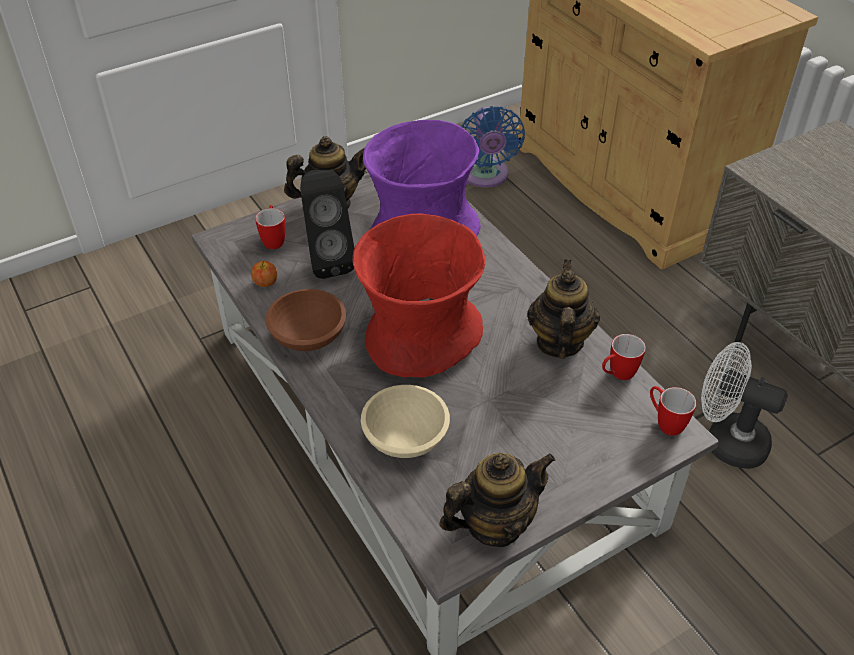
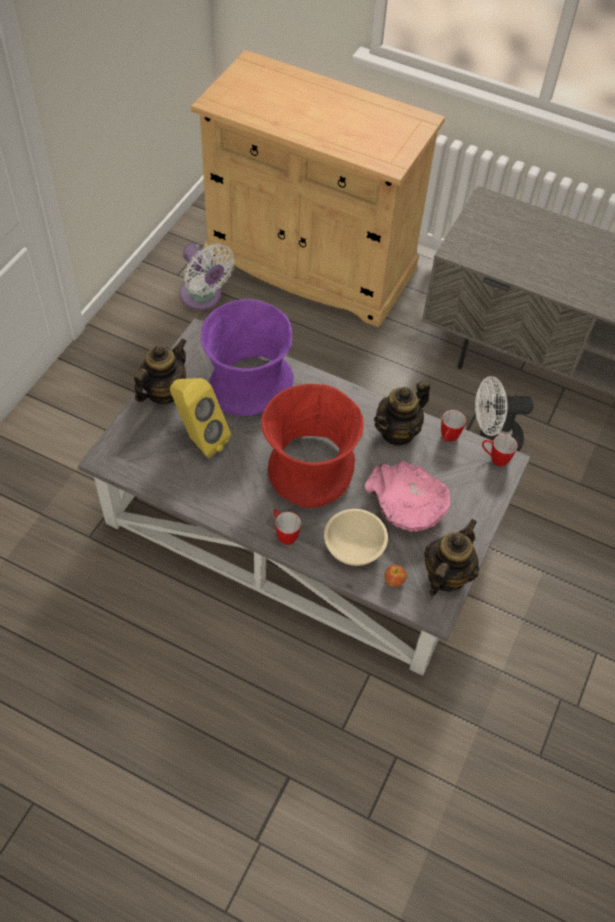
camera: 35 degrees left, 10 degrees up
(265, 283) = (169, 479): apple -> apple (394, 581)
(274, 239) = (145, 440): mug -> mug (284, 534)
(309, 336) = (235, 506): brown bowl -> none
(327, 260) = (199, 440): black speaker -> yellow speaker
(485, 176) = (203, 298): blue fan -> white fan
(508, 422) = (406, 504): none -> pink bowl
(559, 342) = (398, 432): teapot -> teapot turned 105 degrees counterclockwise

